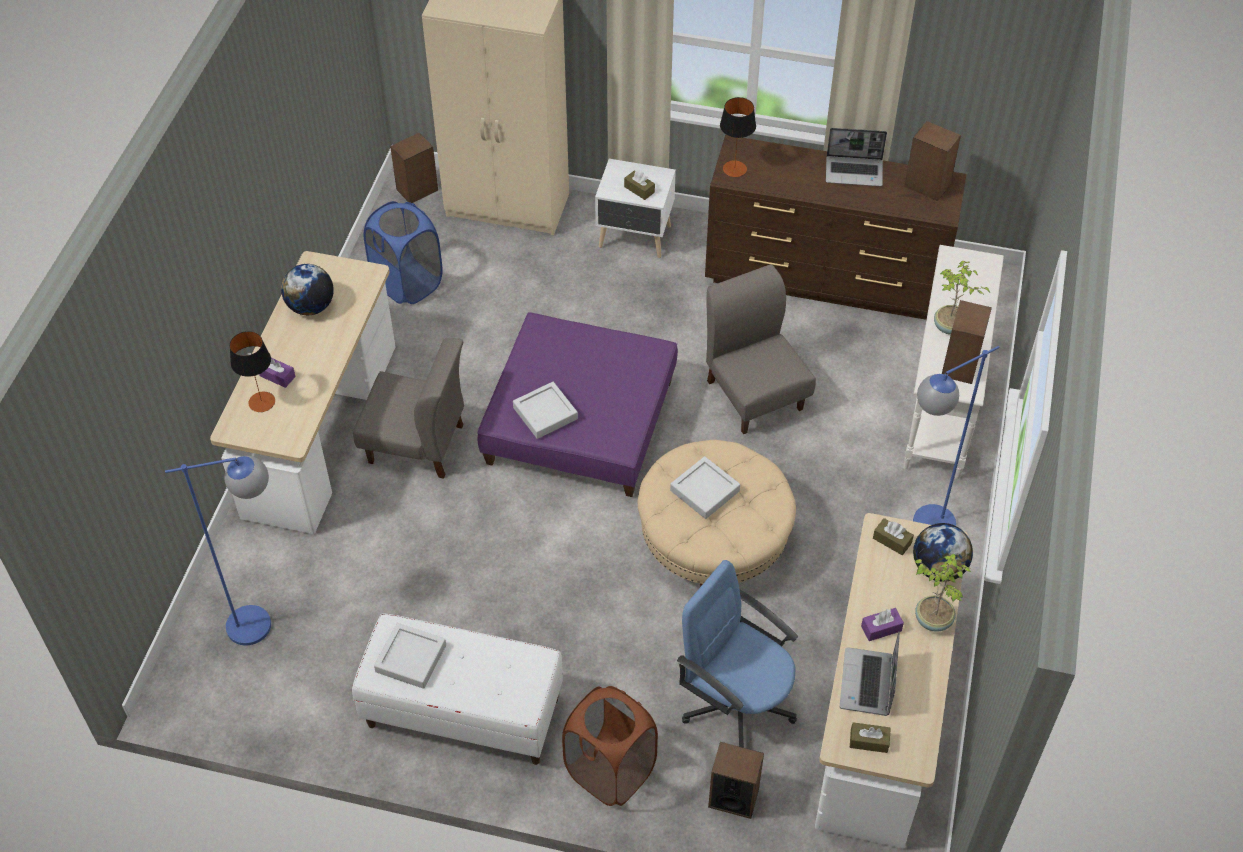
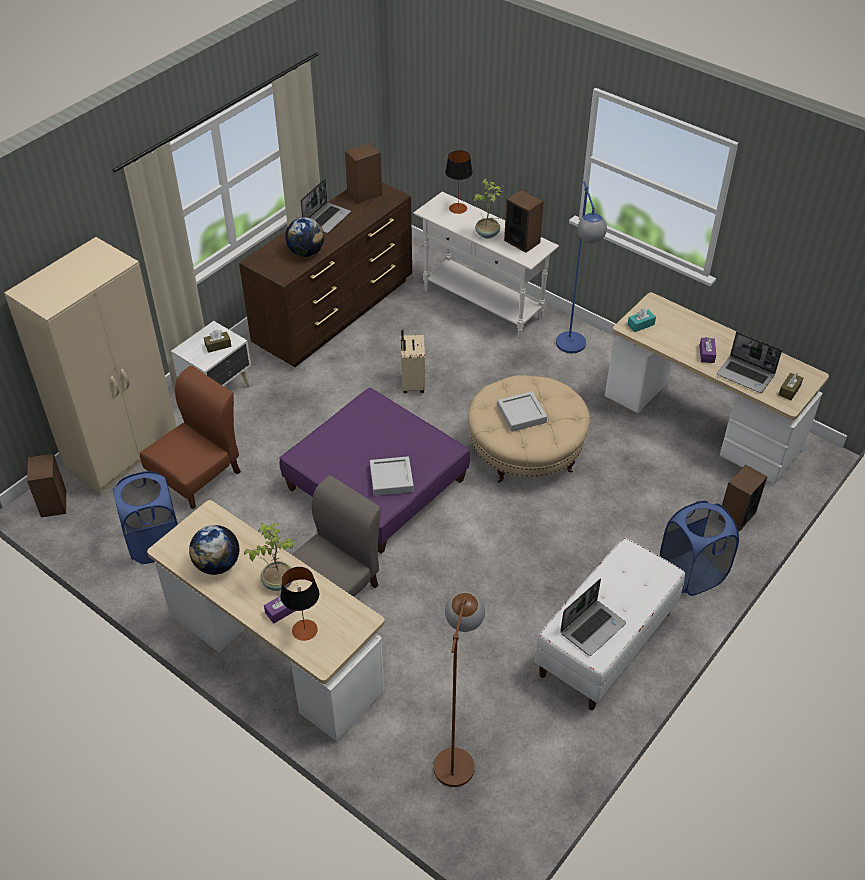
camera: 65 degrees left, 5 degrees down
(265, 622) = (456, 754): blue floor lamp -> brown floor lamp
(411, 658) = (592, 627): grey tray -> laptop
(509, 275) = (198, 476): none -> brown chair
(610, 771) = (691, 574): brown laundry basket -> blue laundry basket
(734, 169) = (277, 270): table lamp -> table lamp (458, 208)
(736, 704) = (665, 488): blue office chair -> none
(754, 394) = (412, 384): grey chair -> beige suitcase
(892, 541) = (640, 324): brown tissue box -> turquoise tissue box
(933, 619) = (709, 329): potted plant -> potted plant (277, 581)
(938, 568) = (672, 313): globe -> globe (306, 252)

